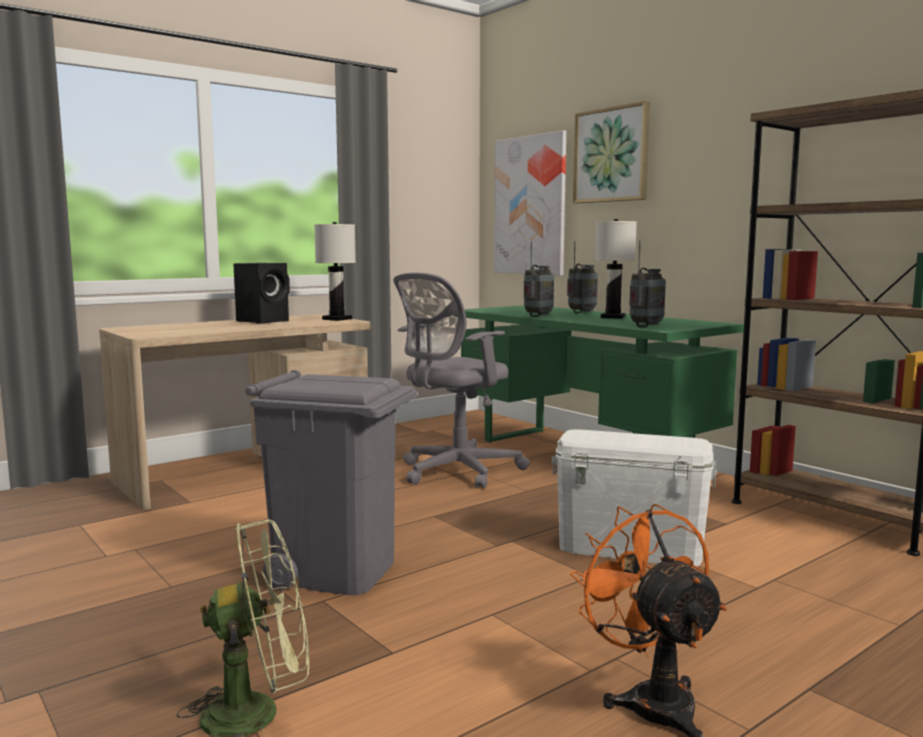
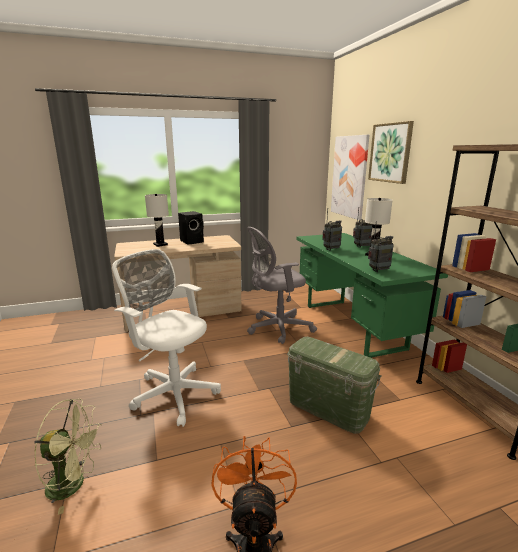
camera: 20 degrees right, 10 degrees up
(337, 319) = (228, 242): white table lamp -> white table lamp (160, 244)
(337, 571) = (173, 392): grey trash can -> white office chair
(630, 548) = (328, 408): white storage box -> green storage box

